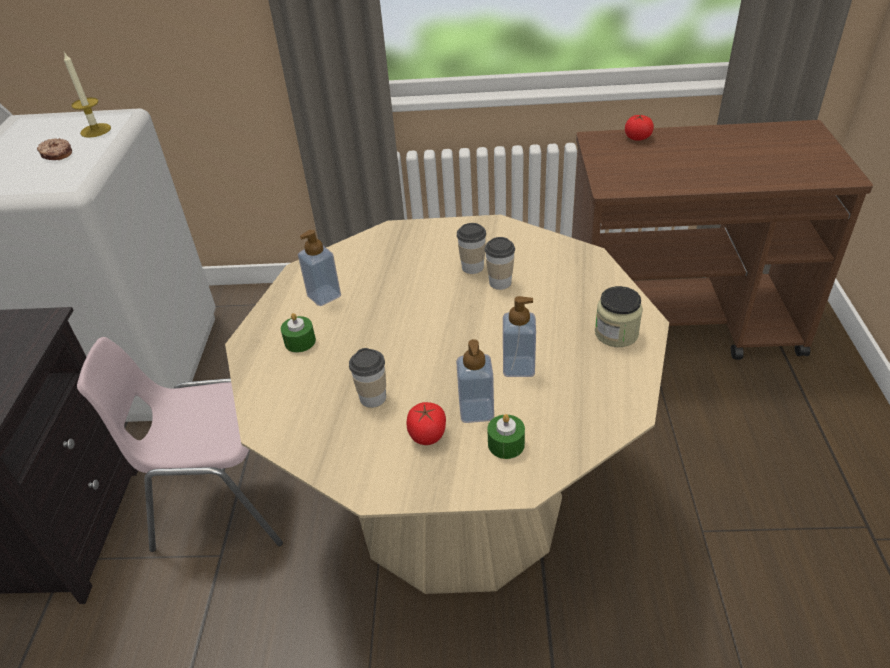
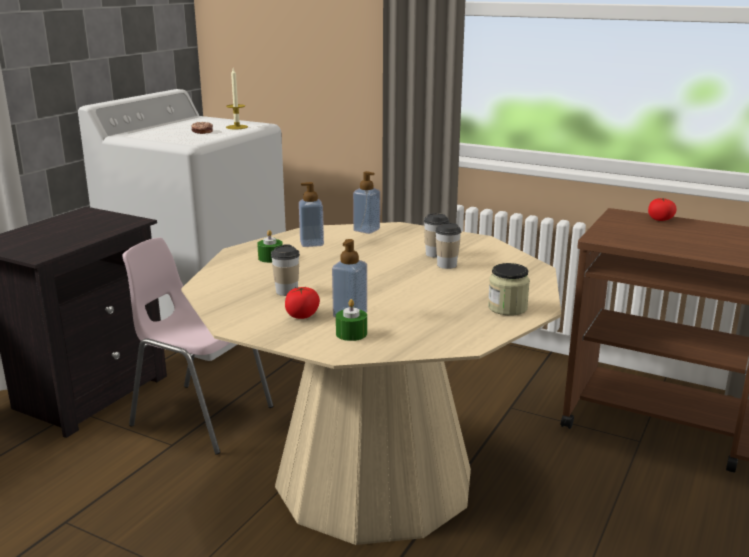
camera: 25 degrees right, 20 degrees down
(518, 367) = (408, 304): soap dispenser -> soap dispenser (366, 230)

